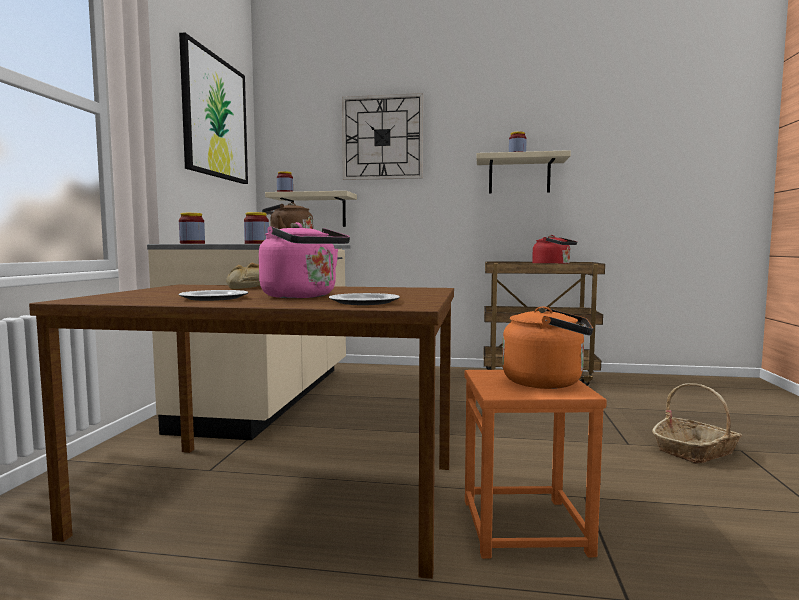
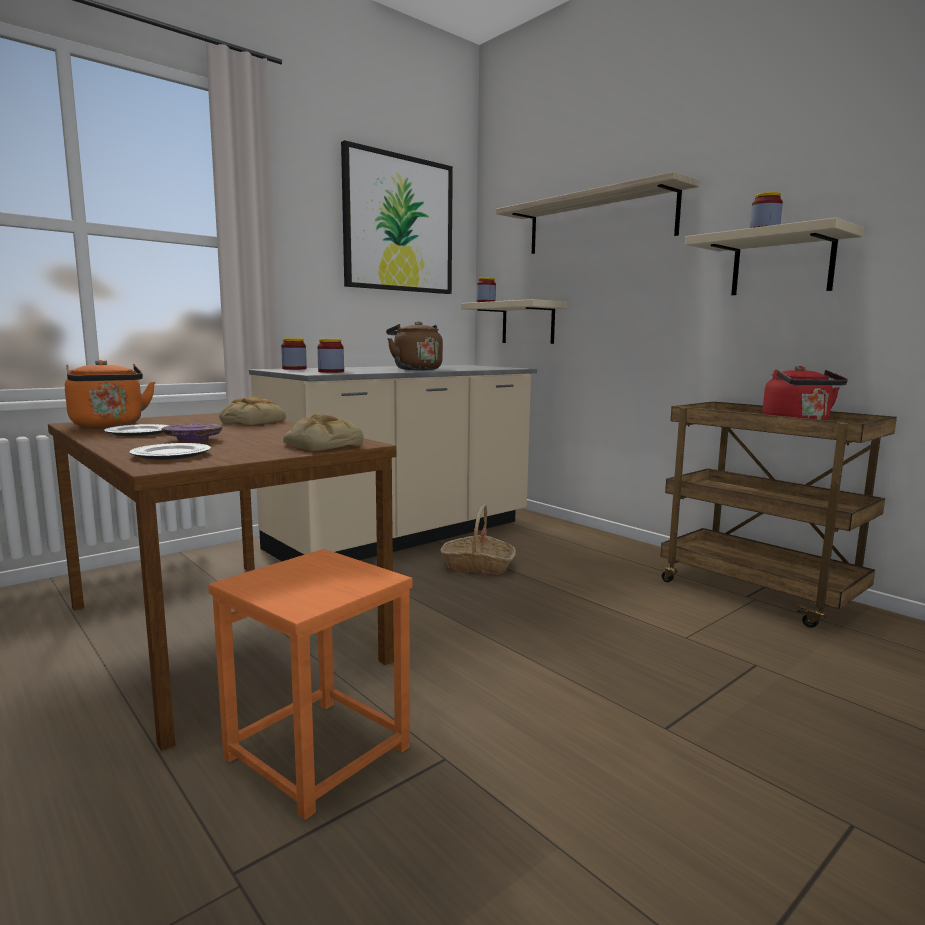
camera: 40 degrees right, 5 degrees up
(303, 296) = (193, 440): pink kettle -> purple plate
(382, 138) = (599, 222): wall clock -> shelf
(416, 291) = (321, 445): none -> bread
(547, 382) = (326, 586): orange kettle -> orange kettle (108, 425)
(695, 451) = (755, 785): basket -> basket (478, 566)

